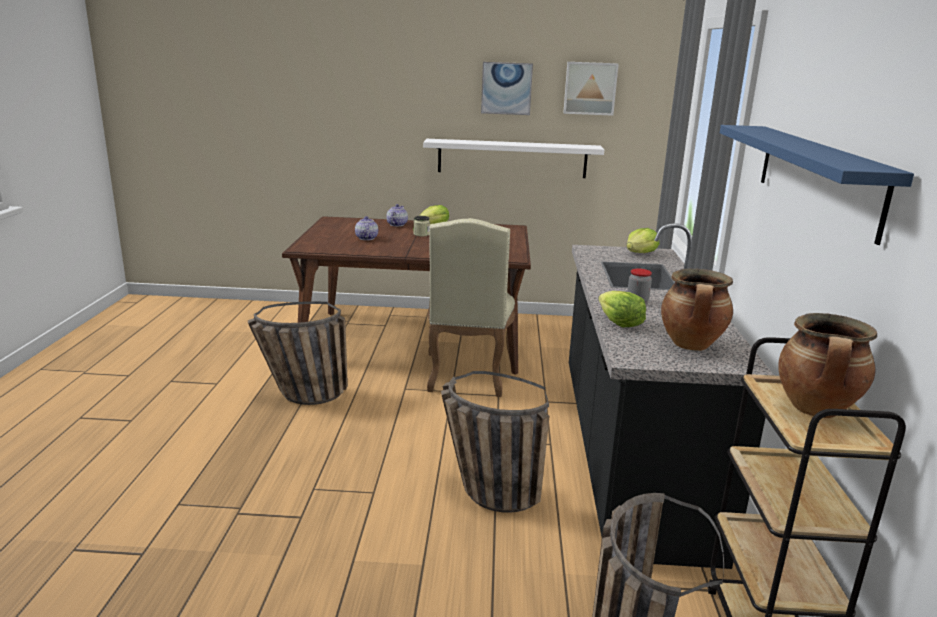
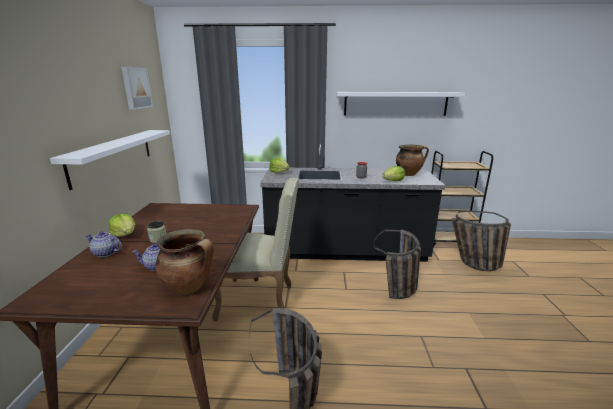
camera: 90 degrees left, 0 degrees up
(506, 88) = (94, 92): picture -> none
(816, 176) = (395, 103): blue shelf -> white shelf
(816, 410) = (458, 165): cooking pot -> cooking pot (190, 287)

